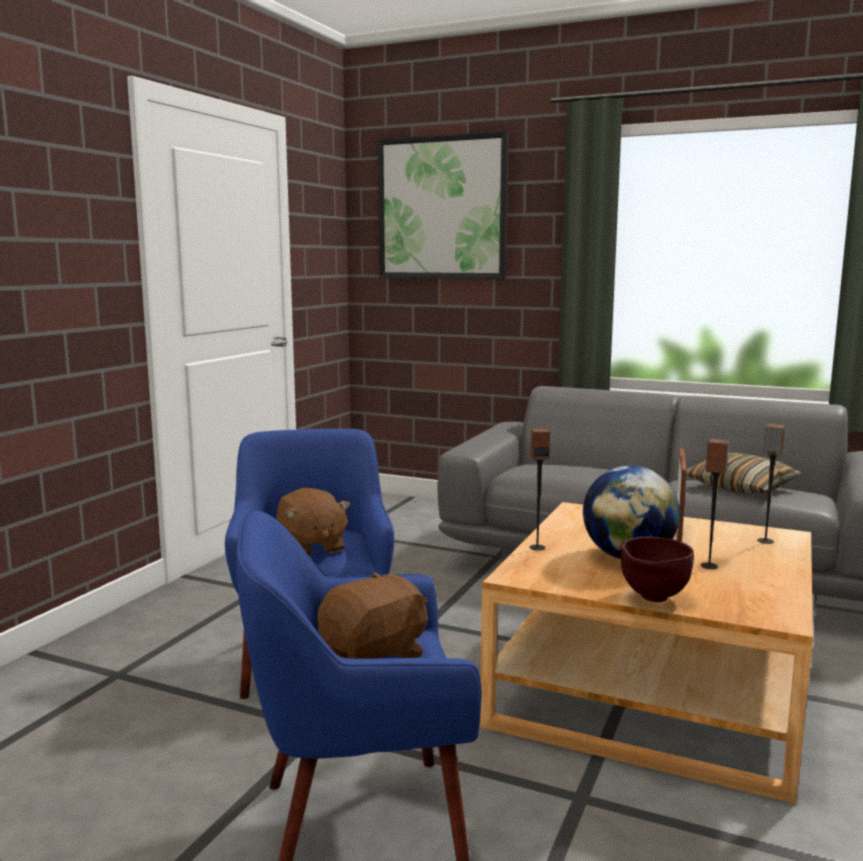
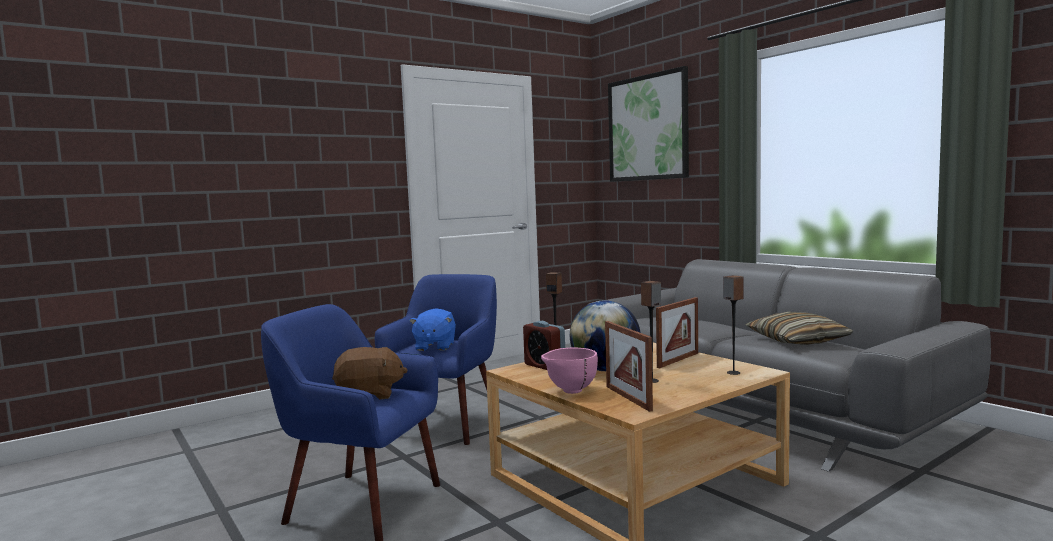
camera: 30 degrees right, 5 degrees down
(311, 548) = (434, 347): brown plush toy -> blue plush toy
(545, 562) = (544, 366): none -> alarm clock
(652, 599) = (569, 391): brown bowl -> pink bowl
(734, 597) = (628, 398): none -> picture frame

